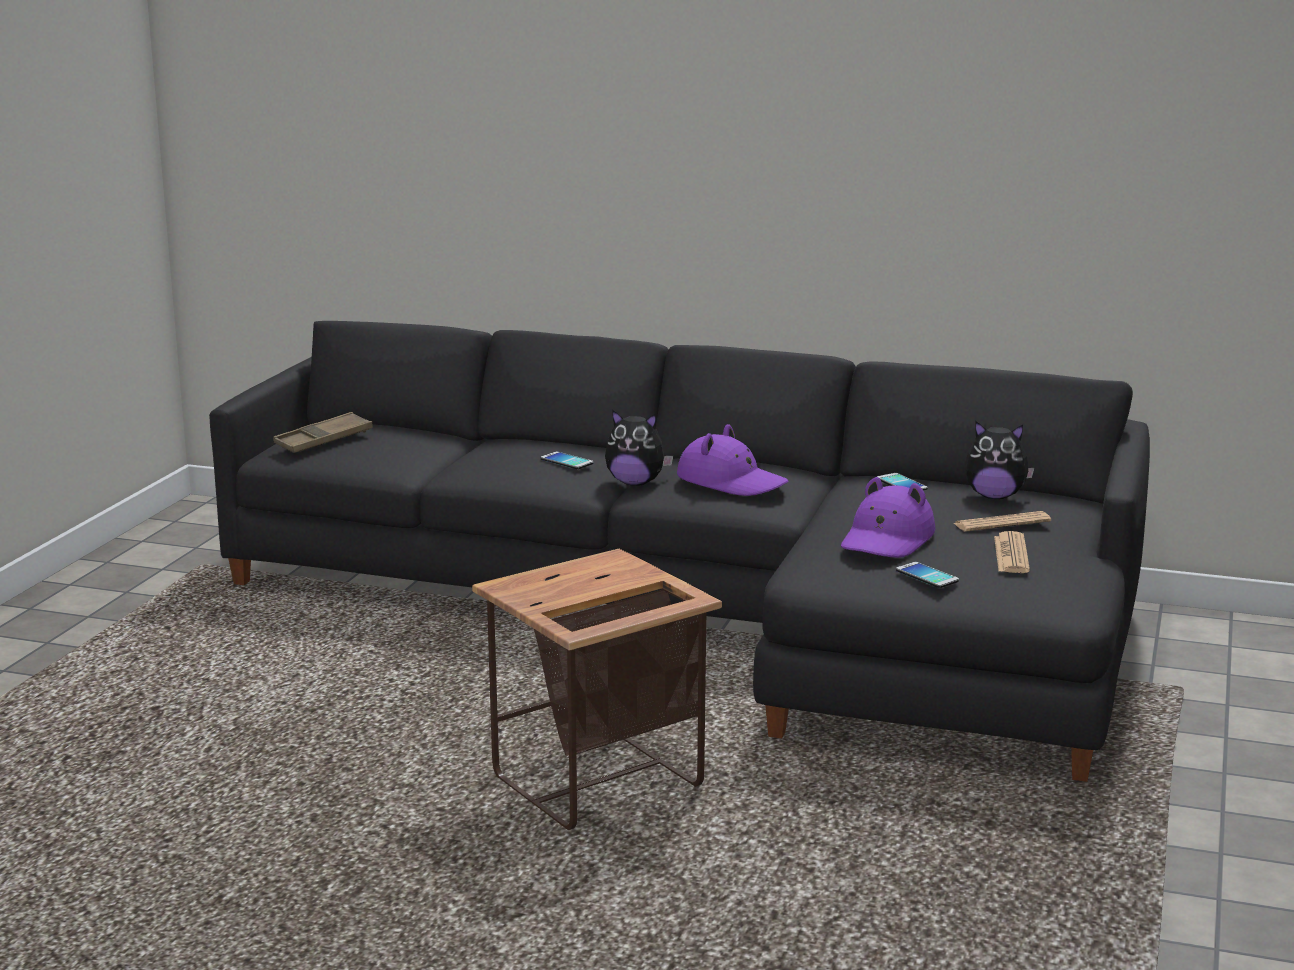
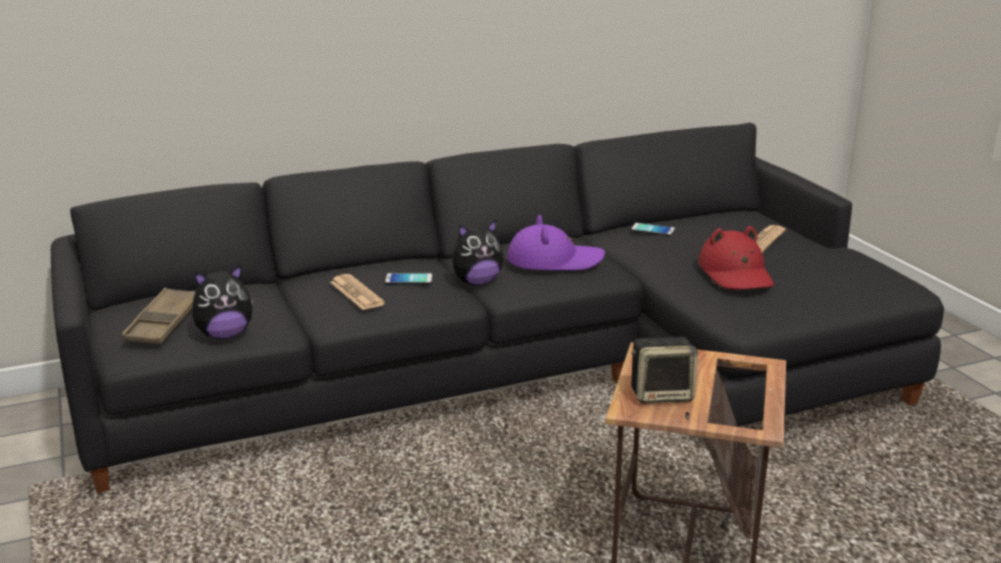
camera: 40 degrees left, 5 degrees up
(550, 585) = (662, 394): none -> speaker
(887, 540) = (736, 274): purple hat -> red hat
(927, 576) = (810, 293): phone -> none
(995, 496) = (715, 223): plush toy -> plush toy (225, 335)
(1011, 554) = (818, 261): newspaper -> newspaper (356, 293)

